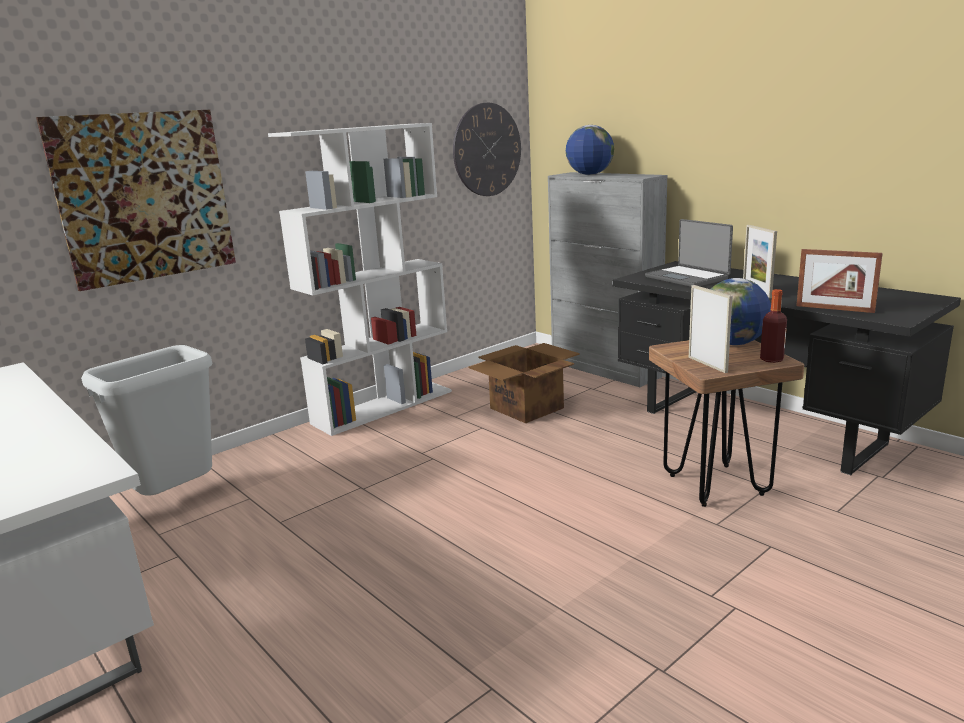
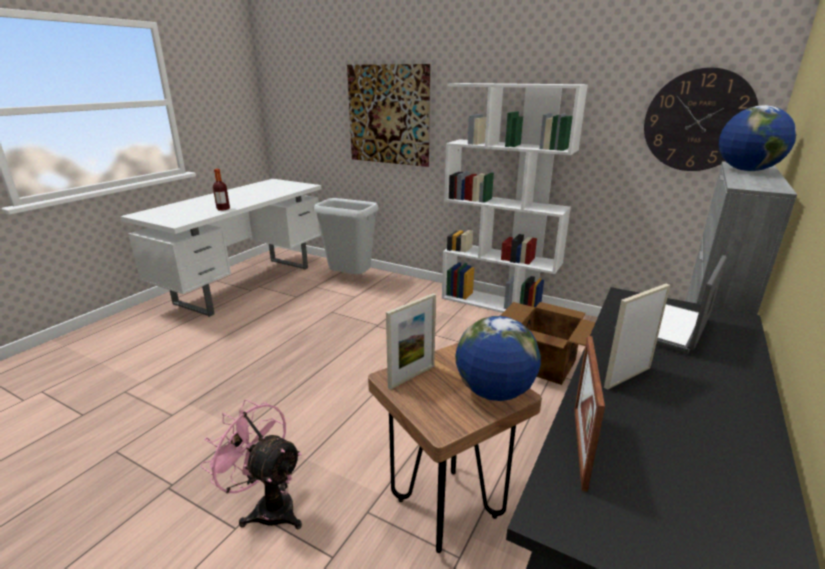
camera: 70 degrees right, 5 degrees up
(705, 585) = (267, 506): none -> pink fan
(771, 359) = (444, 420): bottle -> bottle (223, 209)

